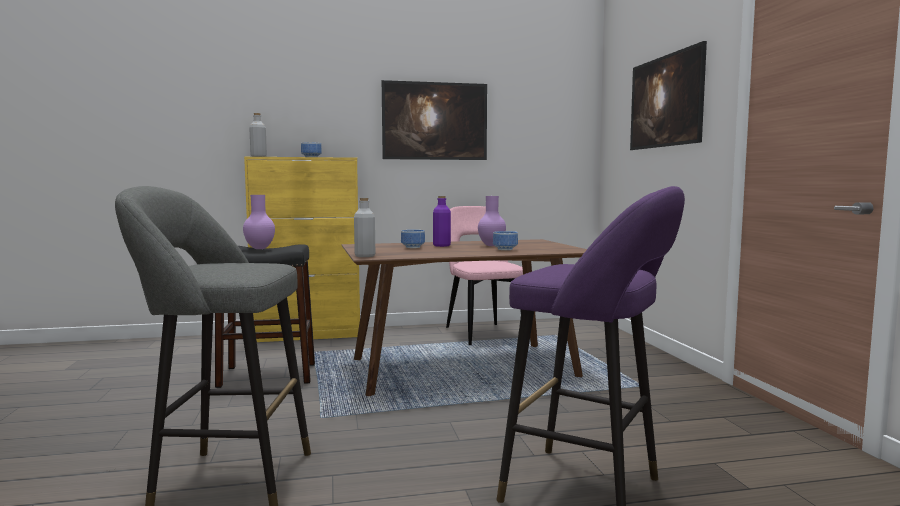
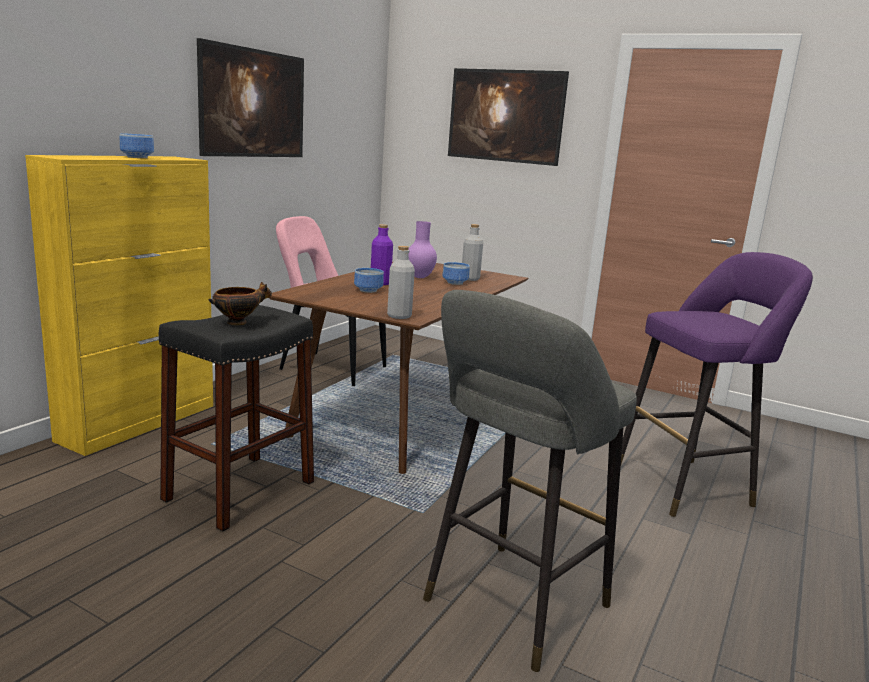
camera: 50 degrees left, 10 degrees up
(258, 157) = (56, 156): grey bottle -> grey bottle (470, 279)
(259, 248) = (239, 322): purple vase -> bowl

